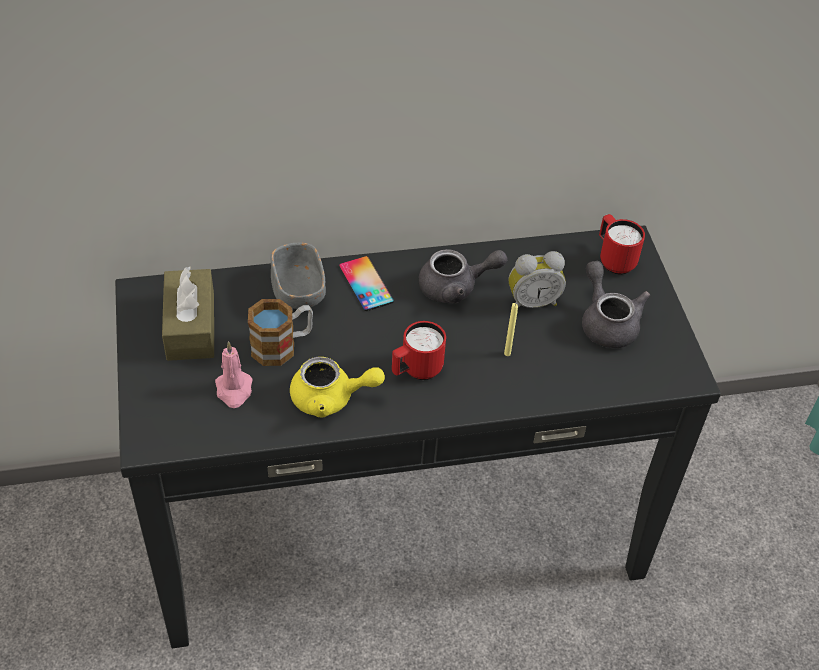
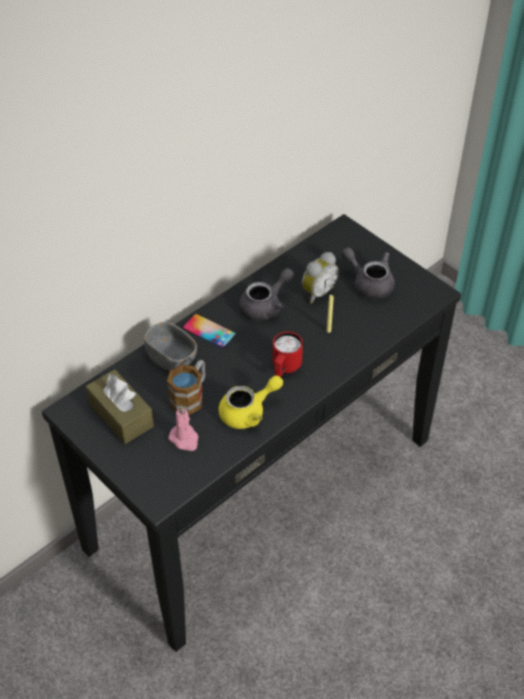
camera: 30 degrees left, 0 degrees up
(613, 260) = (343, 243): red mug -> none

